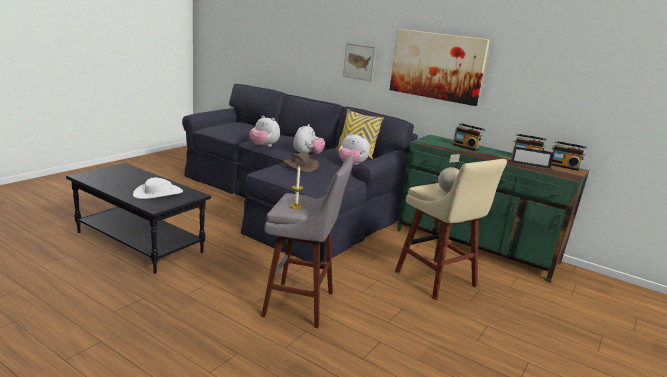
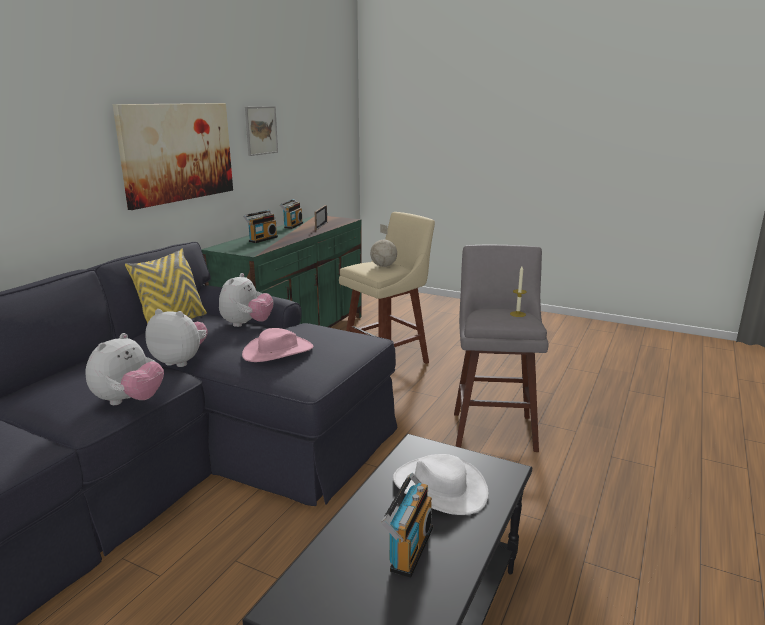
camera: 95 degrees left, 0 degrees up
(300, 165) = (278, 351): brown hat -> pink hat
(359, 62) = (58, 179): picture -> picture (261, 130)
(564, 166) = (311, 218): radio -> radio (408, 548)

